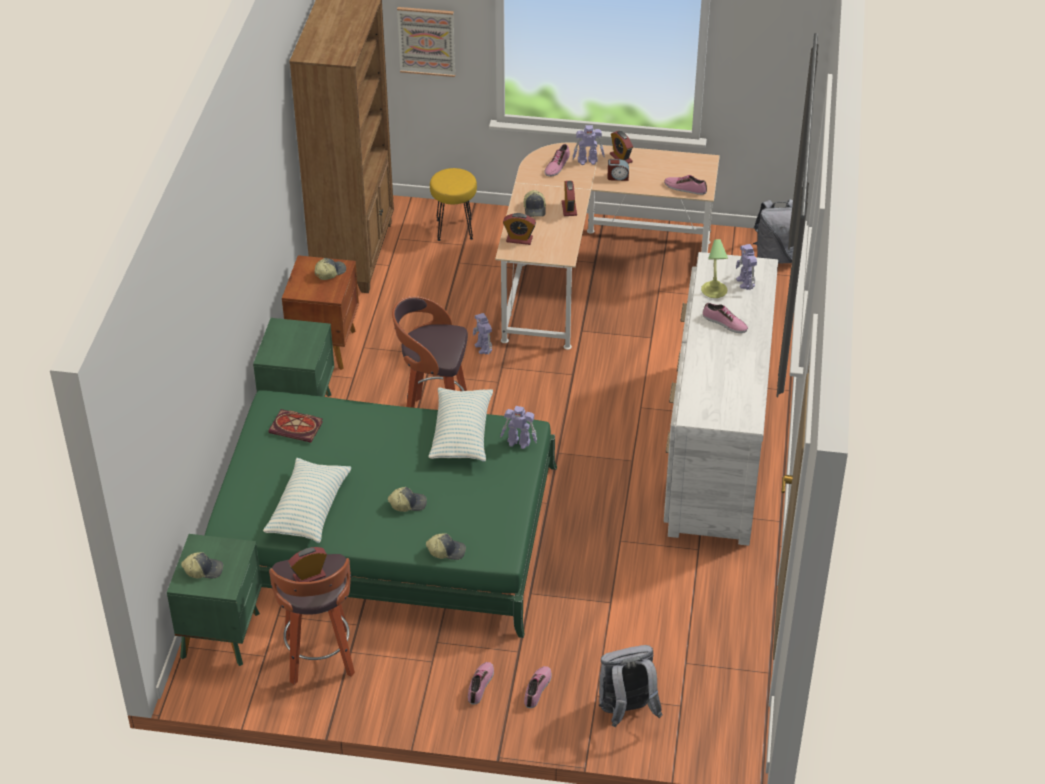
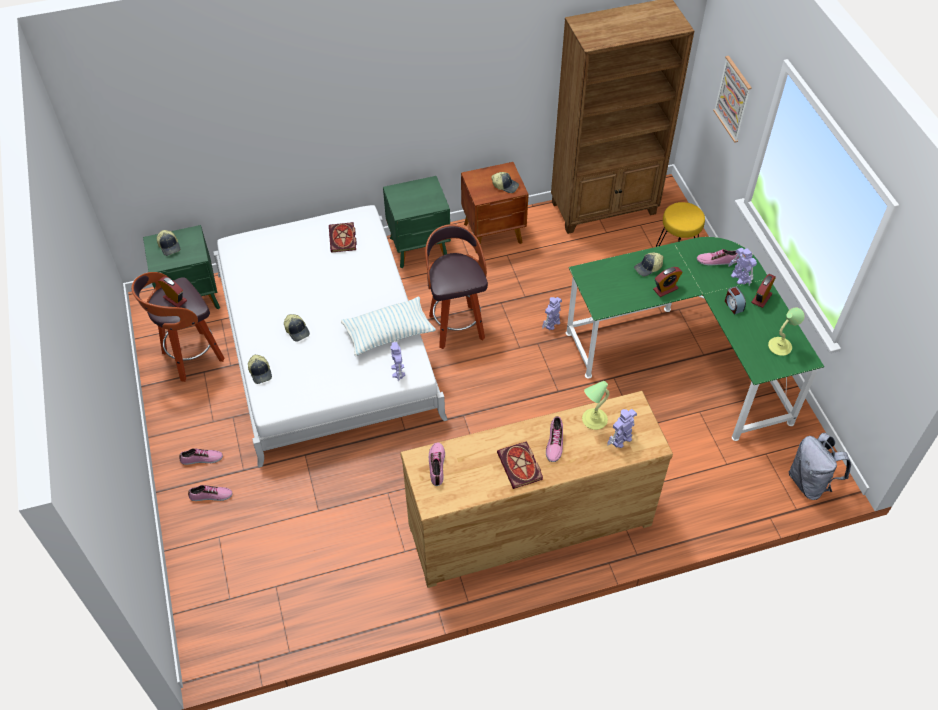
camera: 65 degrees right, 10 degrees up
(309, 510) = (267, 279): pillow -> none
(385, 531) = (326, 344): green bed -> white bed
(519, 239) = (602, 272): alarm clock -> none
(589, 274) = (685, 357): beige desk -> green desk
(626, 711) = (210, 563): grey backpack -> none
(682, 169) = (780, 346): none -> table lamp
(685, 188) = (755, 357): shoe -> shoe (437, 465)
(716, 449) = (528, 523): white dresser -> brown dresser
(739, 352) = (521, 467): none -> book

